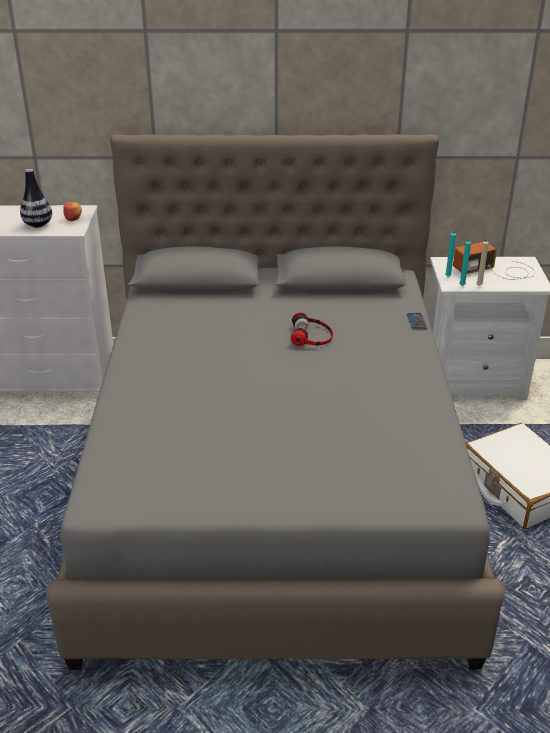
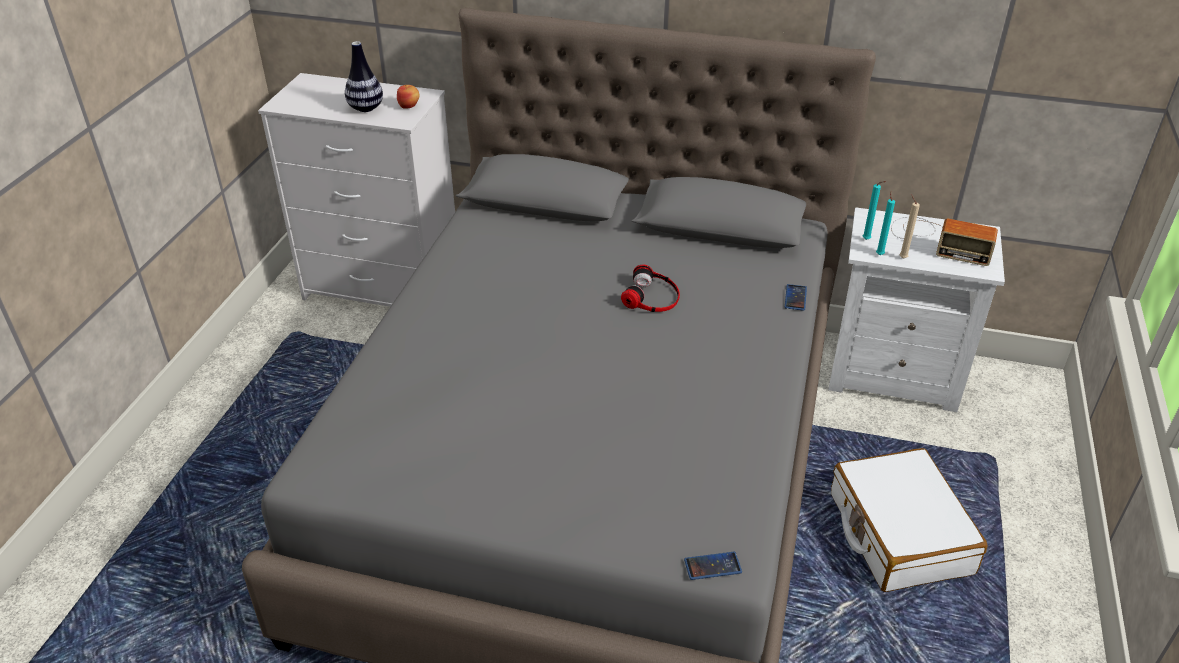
camera: 15 degrees right, 5 degrees up
(441, 508) = (712, 566): none -> phone
(497, 270) = (937, 240): radio -> radio turned 150 degrees counterclockwise

